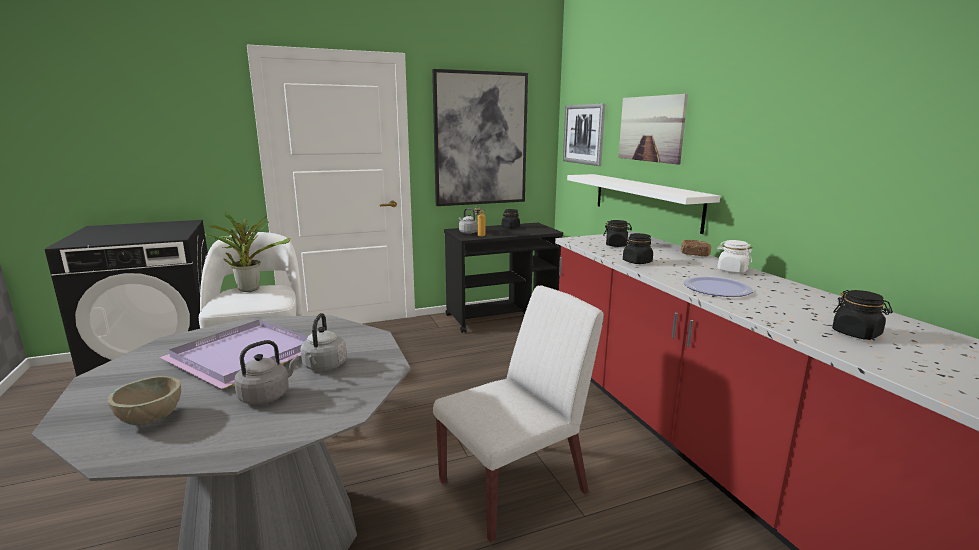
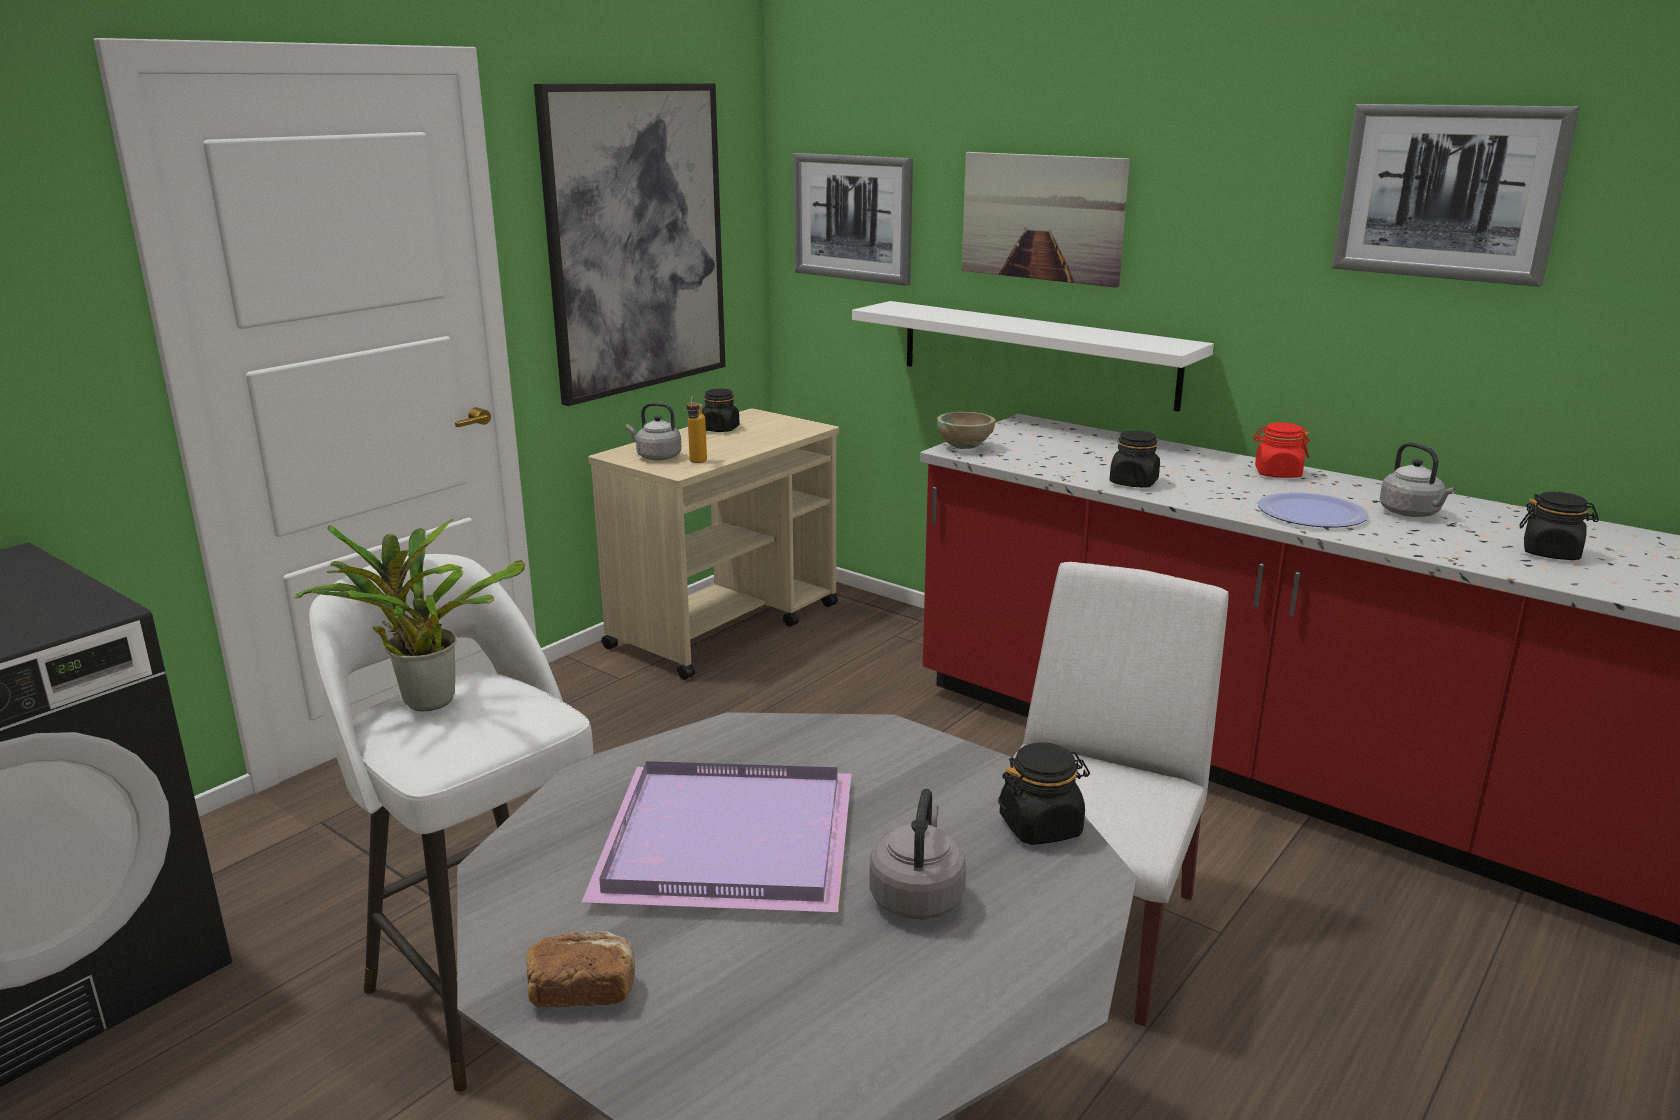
camera: 30 degrees left, 5 degrees up
(151, 419) = (803, 1010): beige bowl -> beige bowl (964, 447)
(324, 366) = (910, 814): grey kettle -> grey kettle (1412, 513)
(502, 317) = (726, 625): black cart -> beige cart
(616, 245) = (1045, 451): black jar -> black jar (1041, 826)
(694, 255) = (1186, 452): bread -> bread (582, 990)
(732, 270) = (1277, 473): white jar -> red jar
(848, 97) = (1448, 192): none -> picture

